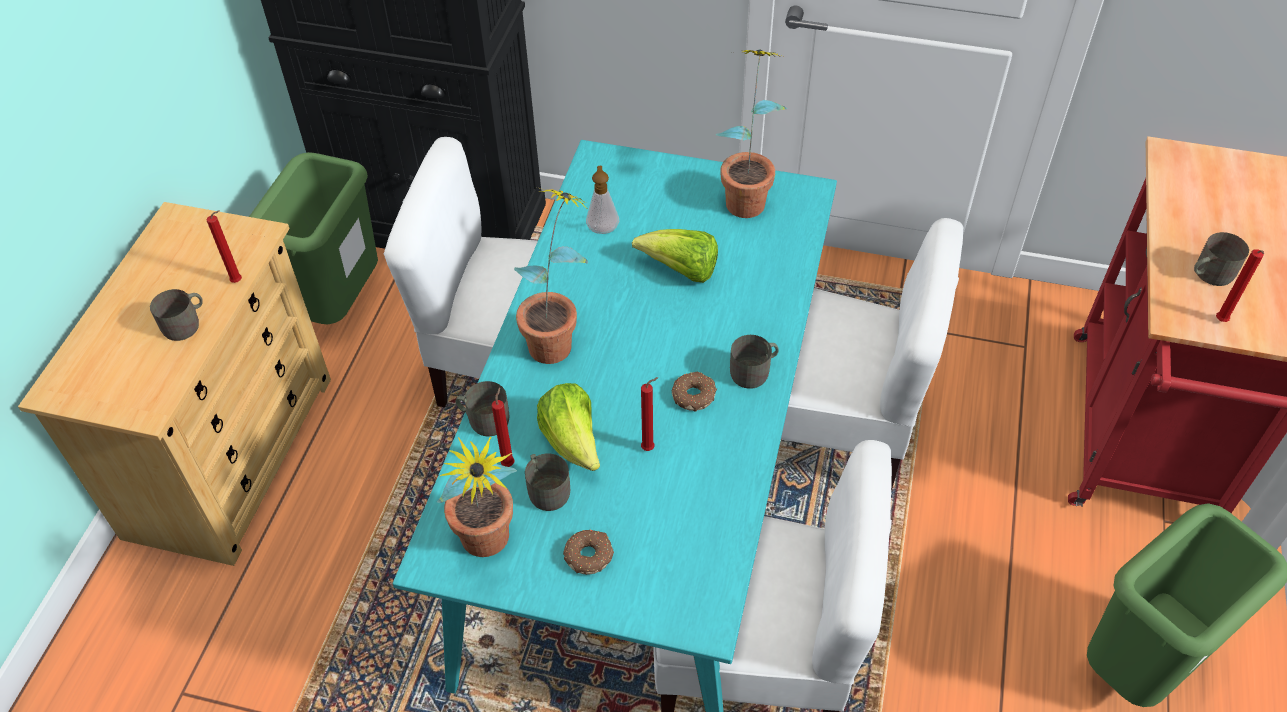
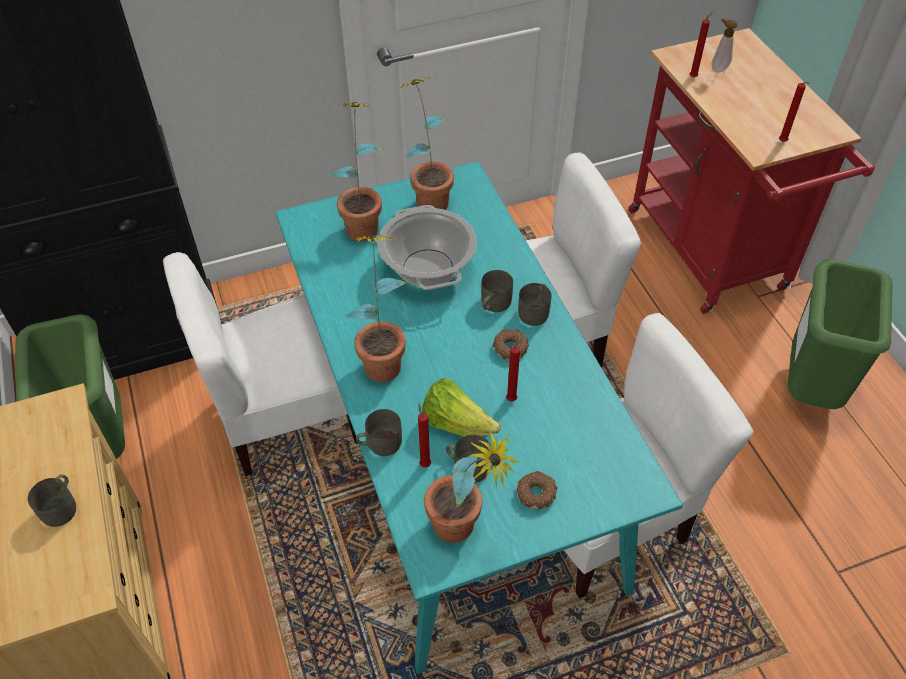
camera: 35 degrees left, 0 degrees up
(239, 281) = (80, 449): red candle -> red candle (694, 76)
(603, 228) = (347, 266): soap dispenser -> soap dispenser (718, 68)
(657, 191) = (363, 222): none -> potted plant
(681, 270) = (428, 269): lettuce -> cooking pot
(1209, 274) = (753, 117): grey mug -> grey mug (493, 304)

